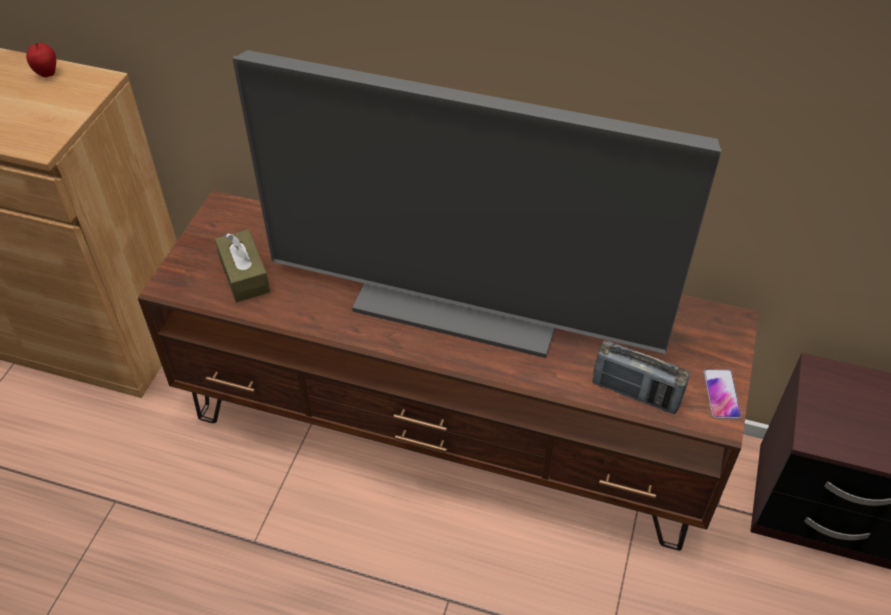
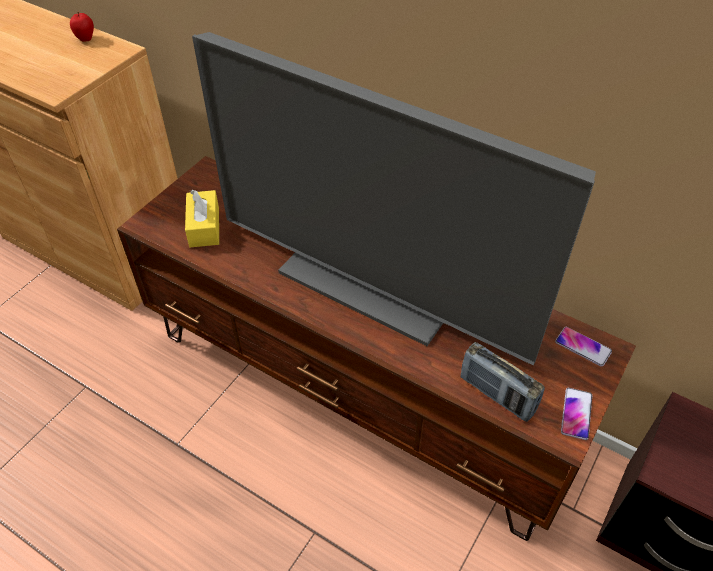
camera: 15 degrees right, 0 degrees up
(244, 275) = (204, 227): brown tissue box -> yellow tissue box
(707, 324) = (583, 347): none -> phone

